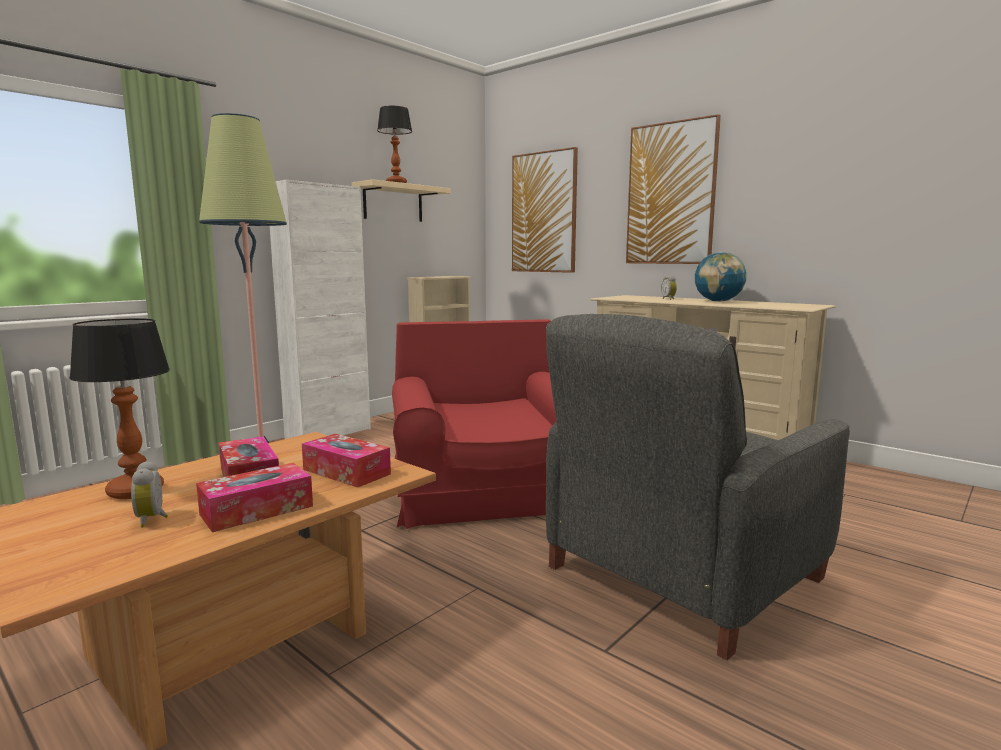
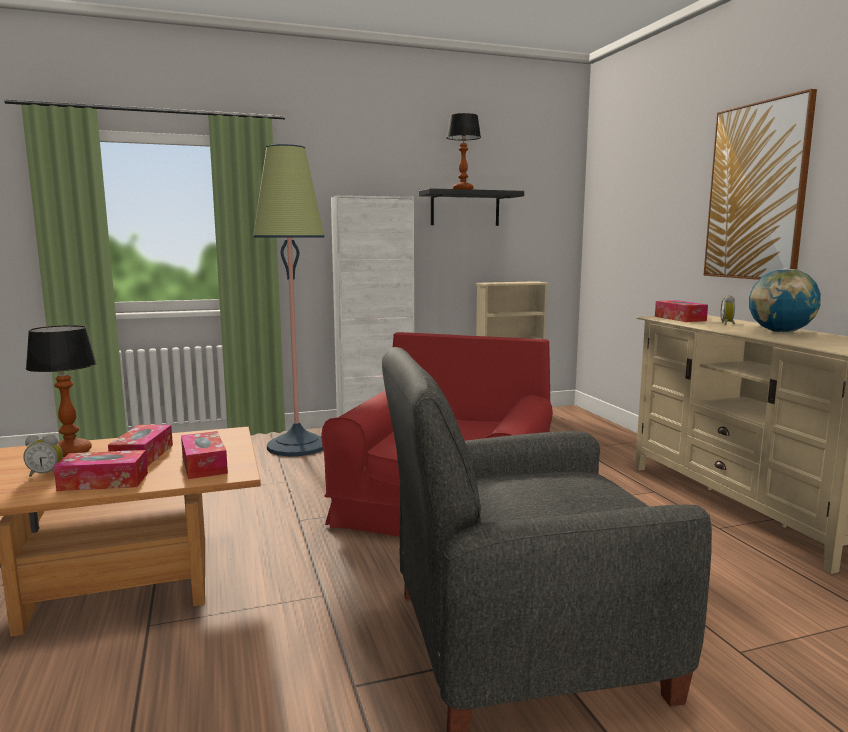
camera: 30 degrees right, 0 degrees up
(153, 519) = (46, 474): alarm clock -> alarm clock turned 105 degrees counterclockwise
(393, 203) = (465, 208): beige shelf -> black shelf
(544, 213) = (632, 213): picture -> none
(626, 298) = (679, 318): none -> tissue box

